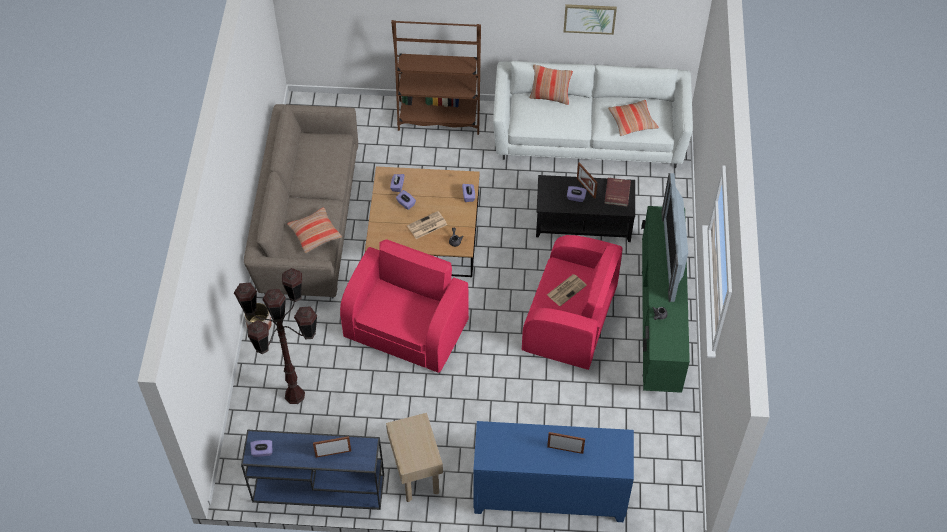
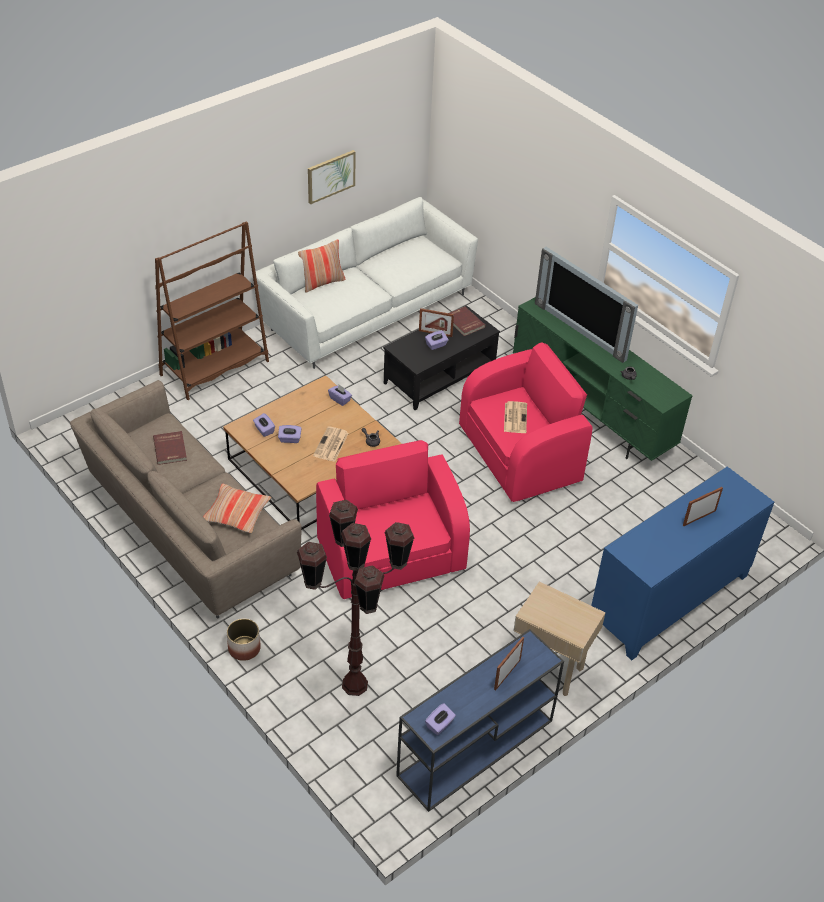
camera: 45 degrees left, 10 degrees down
(323, 162) = (171, 449): none -> red book
(632, 122) = (413, 264): pillow -> none

